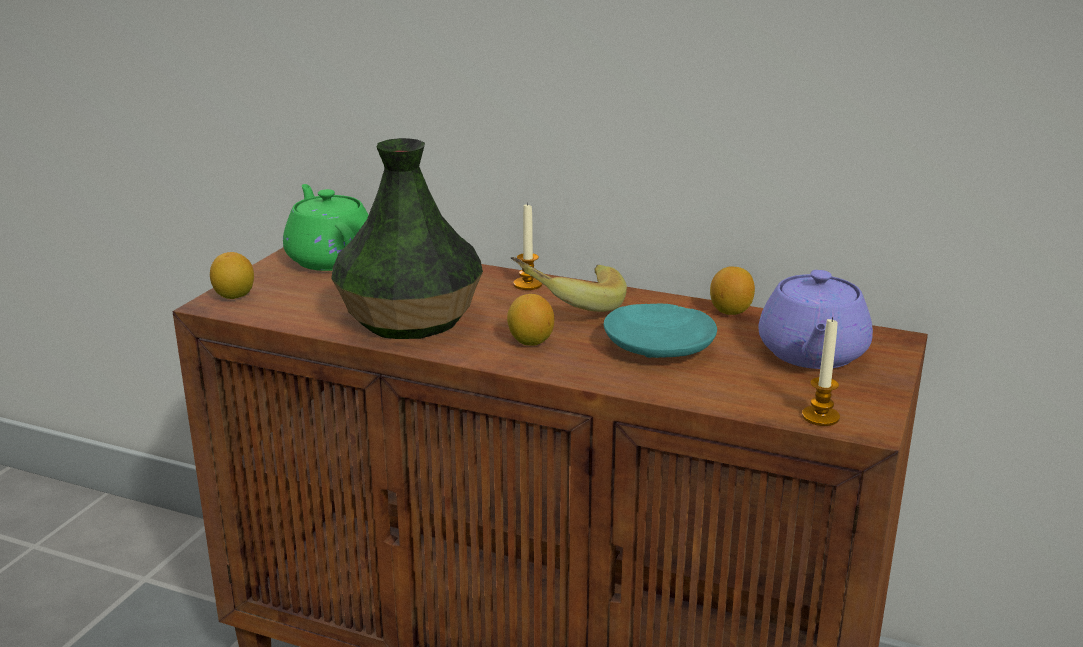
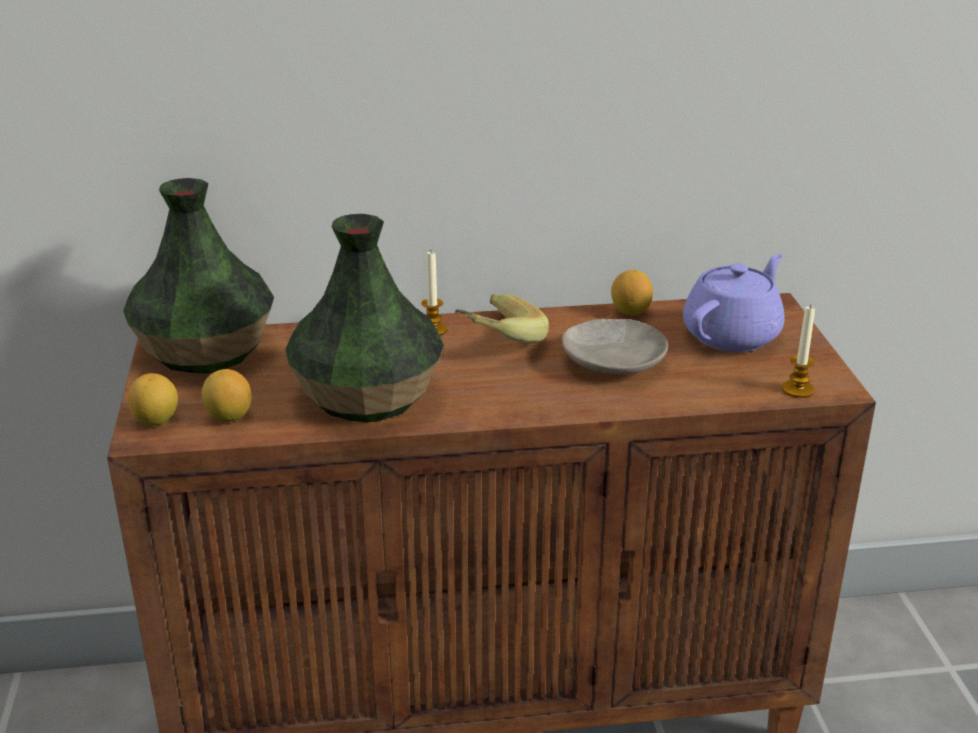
camera: 30 degrees left, 5 degrees up
(331, 258) = (205, 351): green teapot -> vase
(530, 341) = (503, 387): lemon -> lemon (229, 417)
(660, 346) = (614, 361): turquoise plate -> beige plate
(812, 354) = (733, 335): purple teapot -> purple teapot turned 120 degrees counterclockwise

